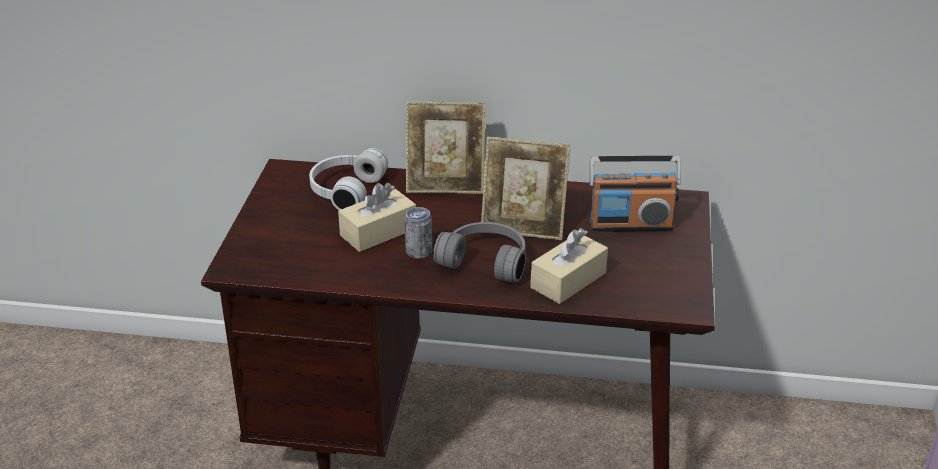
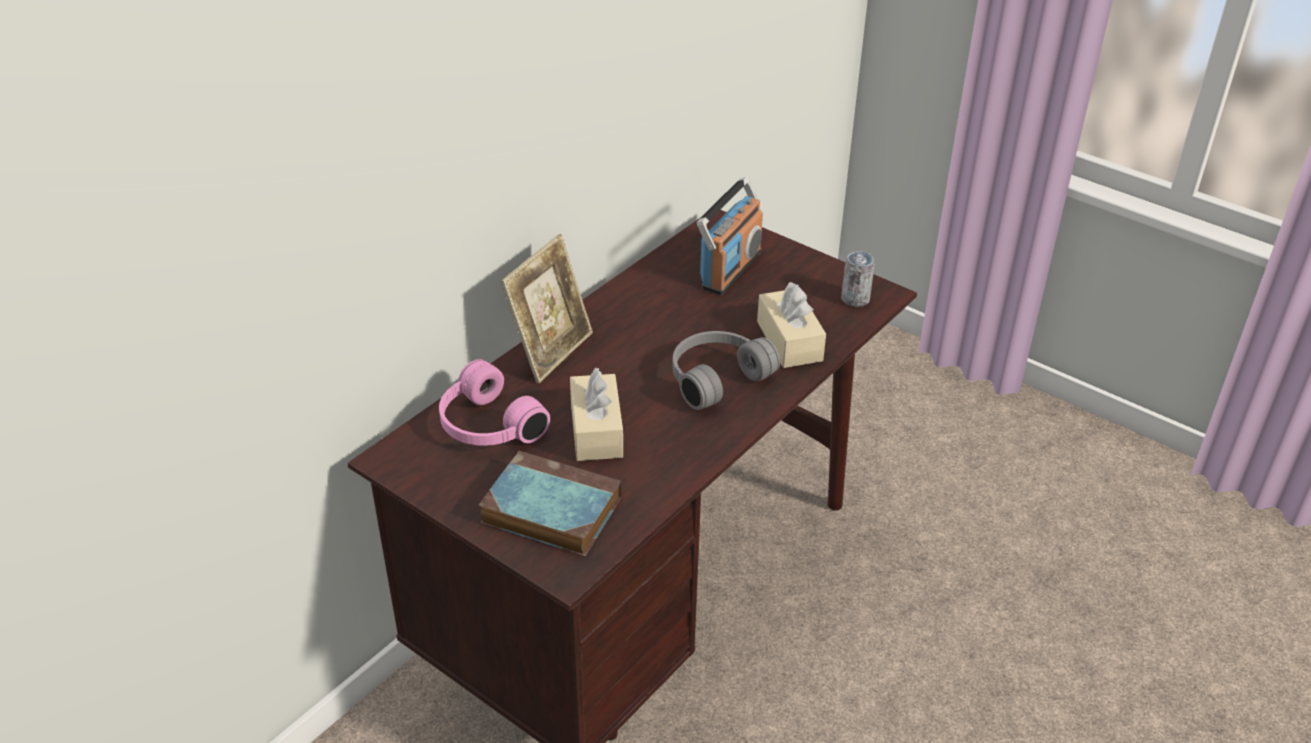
camera: 60 degrees left, 5 degrees up
(282, 242) = (548, 510): none -> book
(344, 190) = (486, 426): white headphones -> pink headphones
(419, 252) = (660, 415): can -> can (855, 299)
(523, 228) = (678, 332): picture frame -> none

